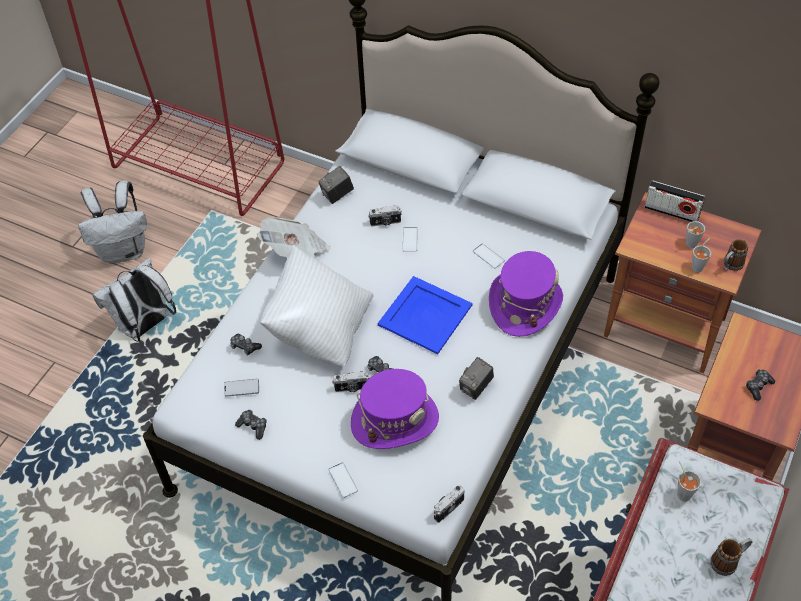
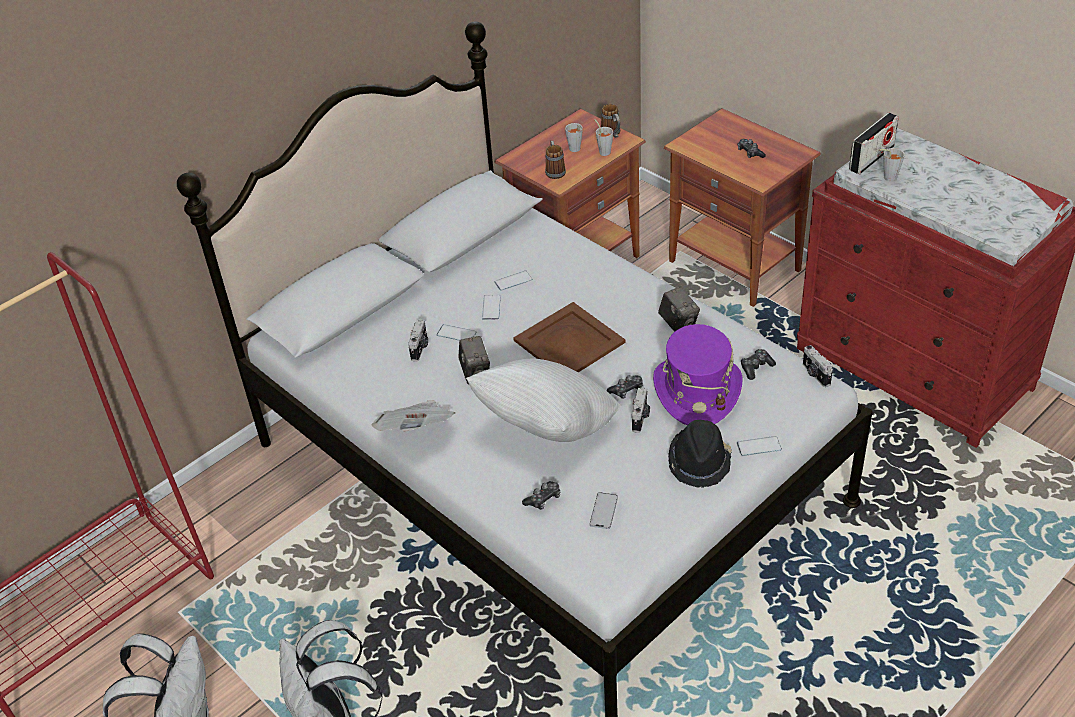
camera: 70 degrees left, 10 degrees down
(253, 426) = (660, 511): game controller -> game controller (756, 367)
(314, 441) = (699, 461): none -> black hat
(337, 195) = (352, 380): camera -> camera (475, 373)
(425, 314) = (568, 341): blue tray -> brown tray
(449, 252) = (491, 307): none -> phone
(524, 304) = (589, 269): purple hat -> none
(671, 212) = (530, 150): radio -> radio (871, 158)
(728, 561) = (960, 170): mug -> mug (555, 170)

